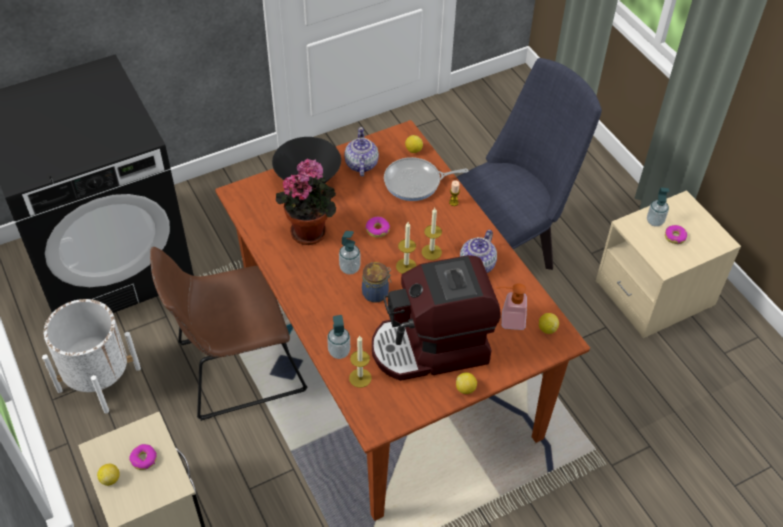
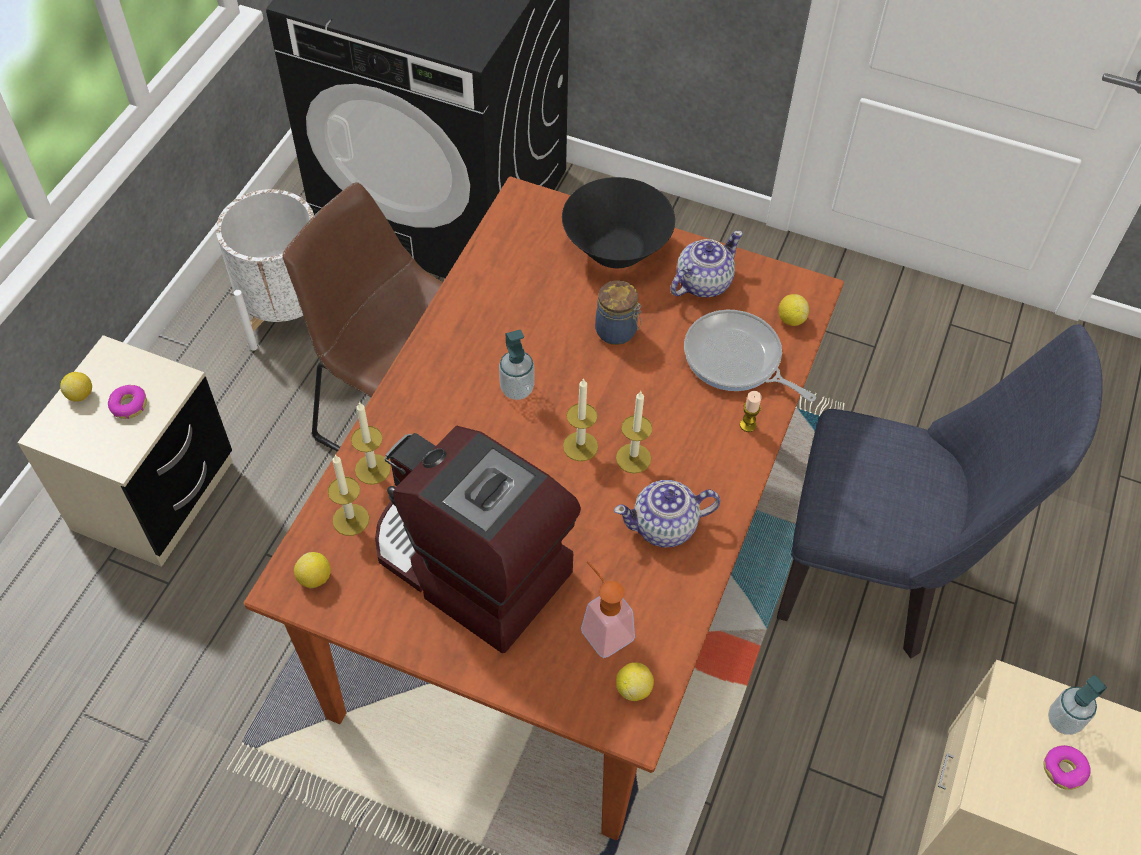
camera: 50 degrees right, 5 degrees up
(310, 230) = (538, 307): potted plant -> none
(339, 351) = (372, 469): soap dispenser -> candle
(376, 293) = (503, 444): jar -> jar (617, 332)
(377, 229) = (610, 374): donut -> none
(465, 389) = (436, 653): lemon -> lemon (314, 578)

